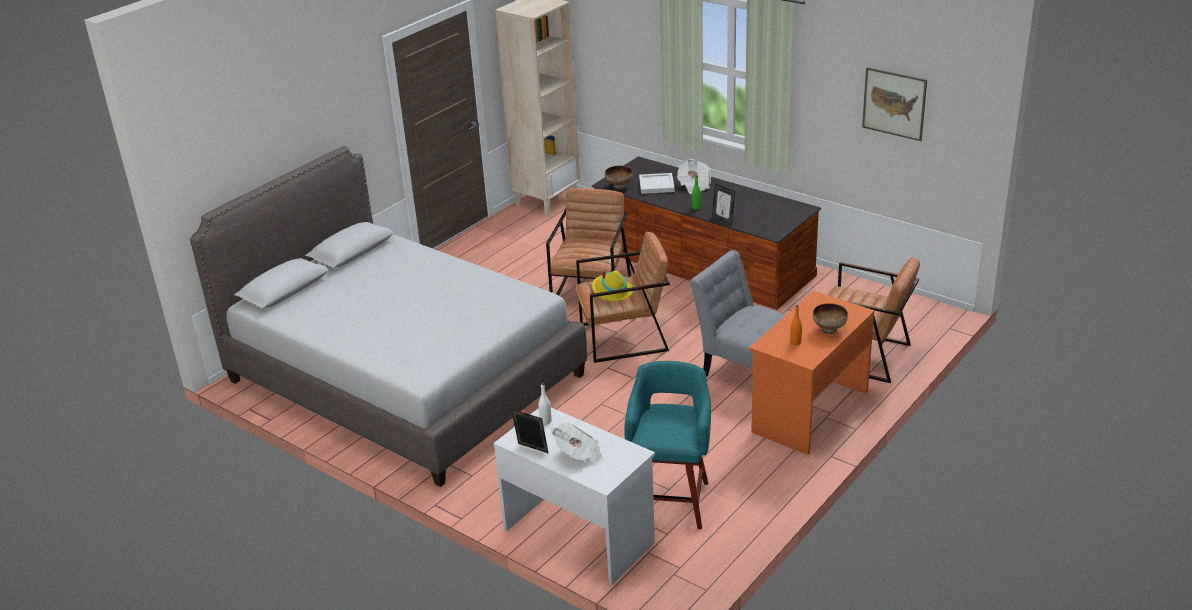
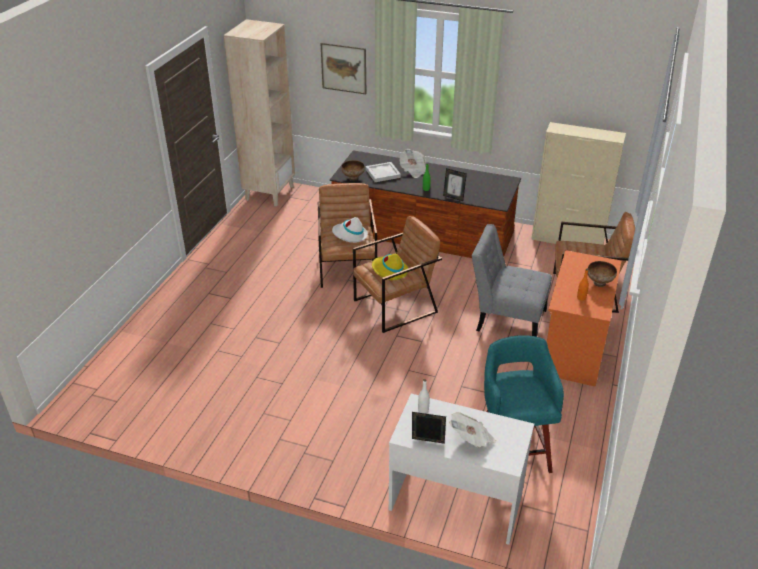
camera: 20 degrees left, 5 degrees up
(404, 377) = (225, 374): grey bed -> none
(589, 249) = (350, 235): none -> white hat
(879, 294) = (568, 240): none -> beige cabinet
(894, 103) = (586, 90): picture -> picture (344, 68)

